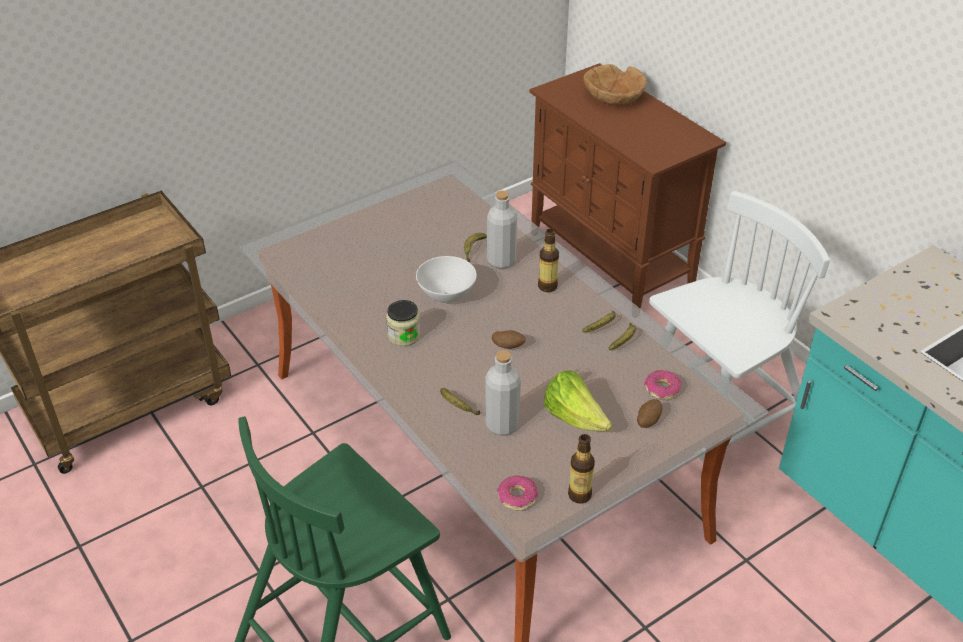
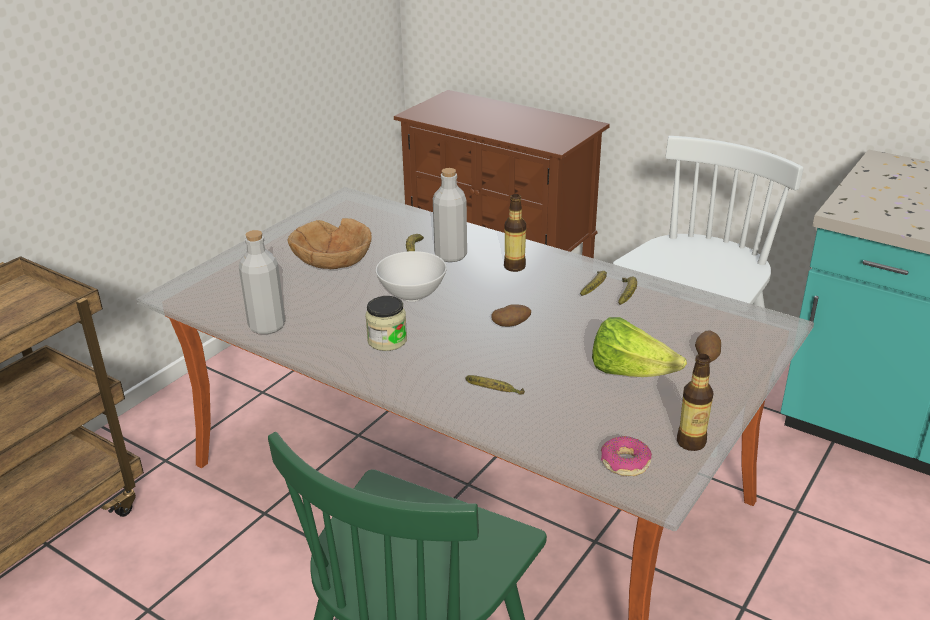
camera: 20 degrees left, 10 degrees down
(502, 425) = (556, 397): grey bottle -> grey bottle (267, 326)
(613, 98) = (480, 110): brown bowl -> brown bowl (332, 261)
(662, 389) = (698, 327): donut -> none

